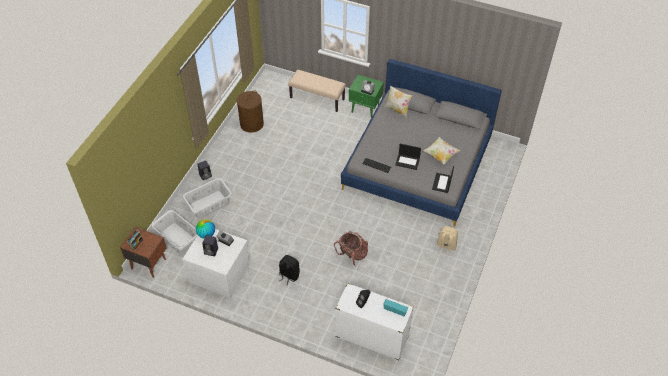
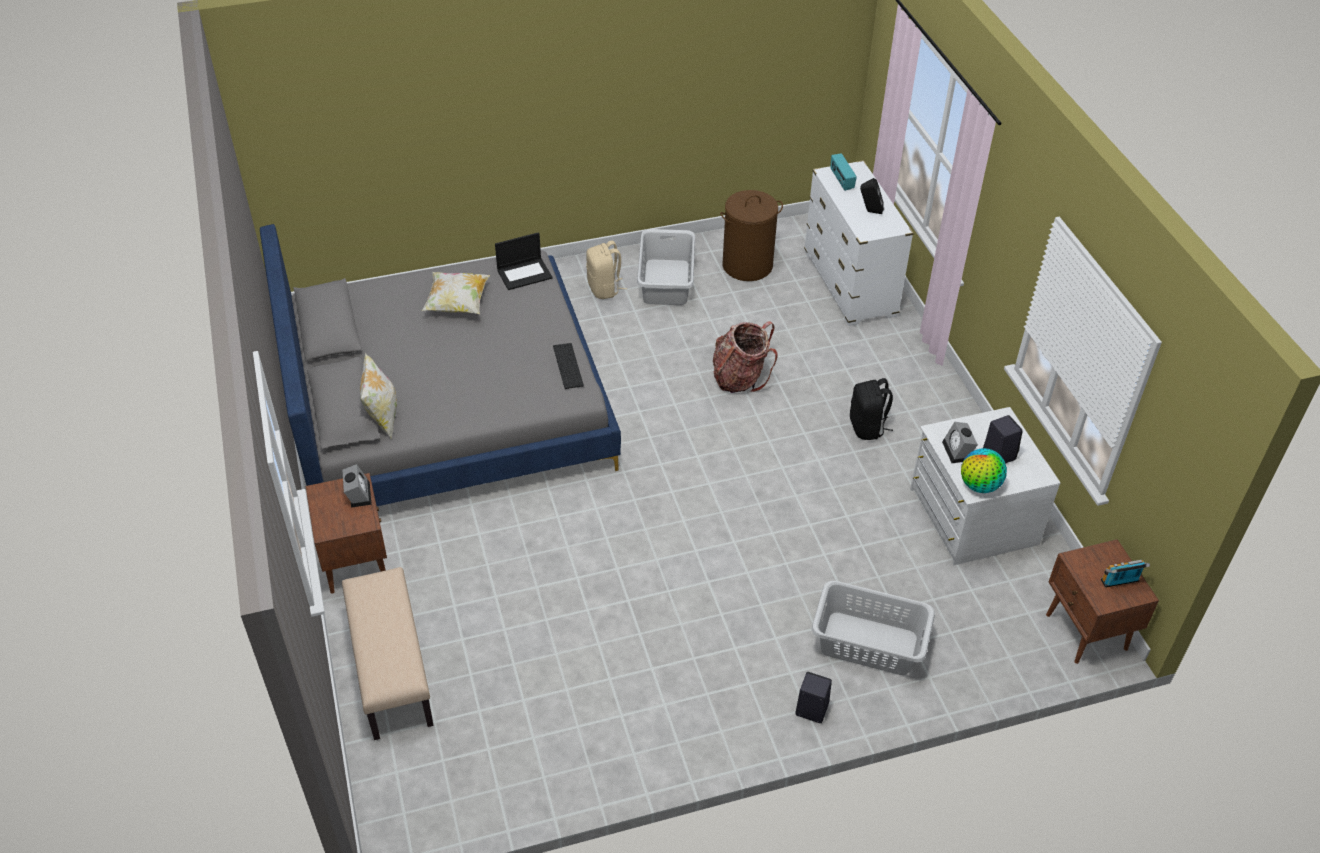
camera: 130 degrees left, 5 degrees down
(178, 238) = (989, 631): grey laundry basket -> grey laundry basket (665, 282)
(251, 124) = (586, 740): brown laundry basket -> brown laundry basket (747, 266)
(365, 109) = (355, 563): green nightstand -> brown nightstand
(407, 161) = (516, 333): laptop -> none

